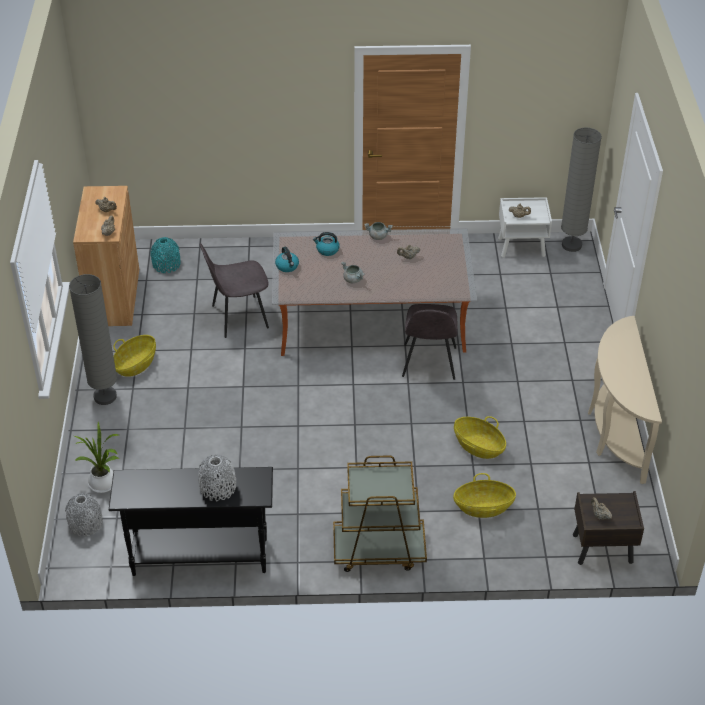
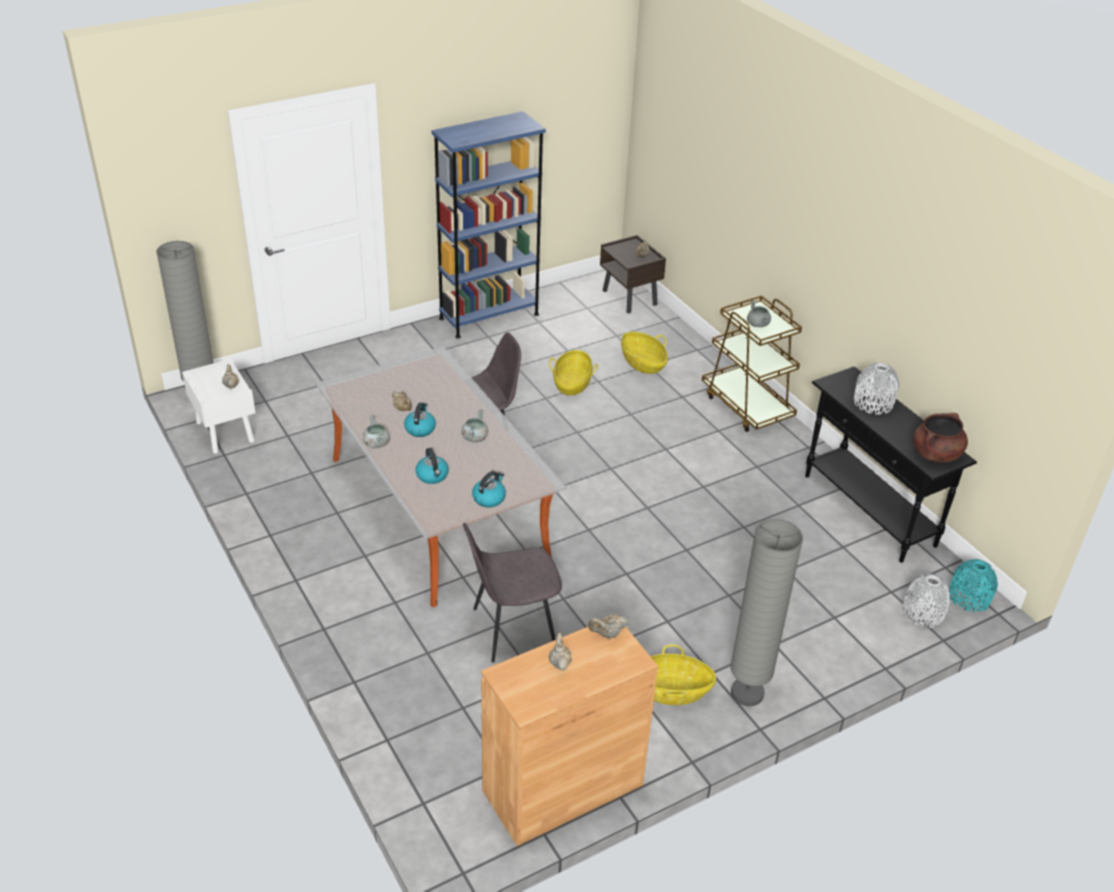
camera: 120 degrees left, 5 degrees down
(104, 484) = (864, 623): potted plant -> none
(134, 488) = (936, 454): none -> brown cooking pot
(166, 264) = (451, 761): turquoise vase -> turquoise vase (969, 598)
(238, 317) = (511, 629): grey chair -> grey chair turned 120 degrees clockwise
(377, 481) = (758, 324): none -> grey cooking pot
(380, 259) = (420, 428): none -> kettle
(614, 432) = (489, 316): beige console table -> blue bookcase

